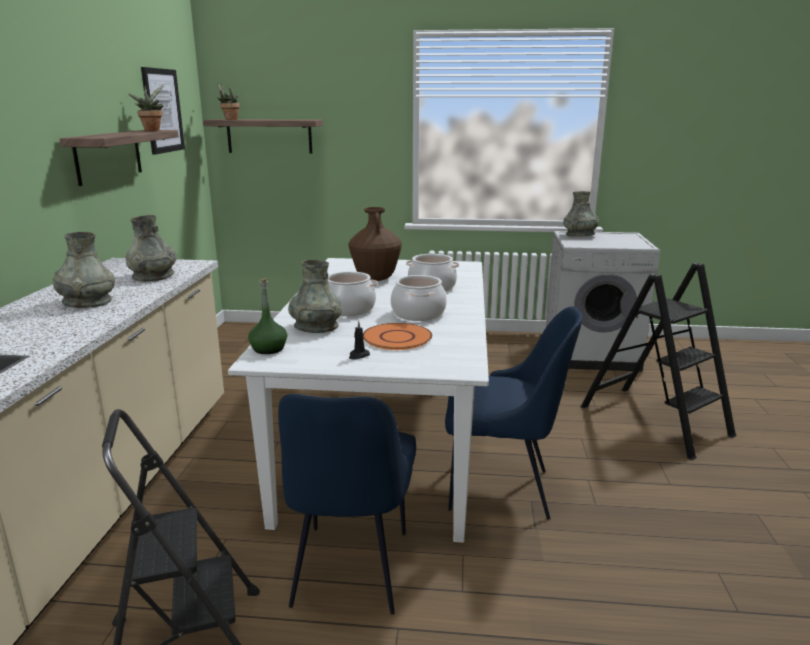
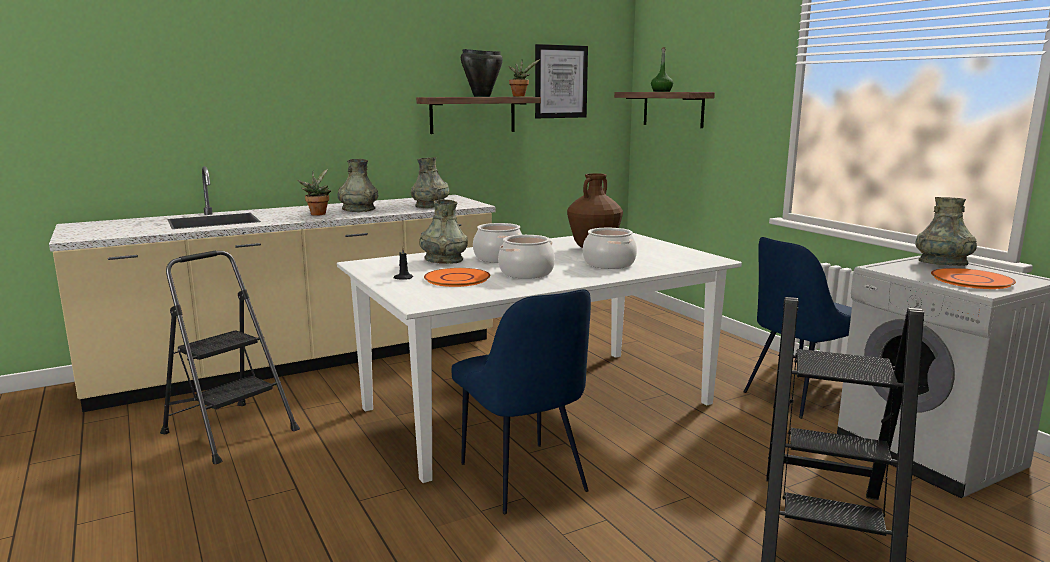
camera: 55 degrees right, 5 degrees down
(129, 133) = (481, 96): none -> black cooking pot
(229, 119) = (636, 91): potted plant -> potted plant (318, 214)
(268, 349) = (382, 261): green bottle -> green bottle (661, 91)
(351, 568) = (347, 450): blue chair -> blue chair (799, 396)
(621, 241) = (971, 280): none -> orange plate

